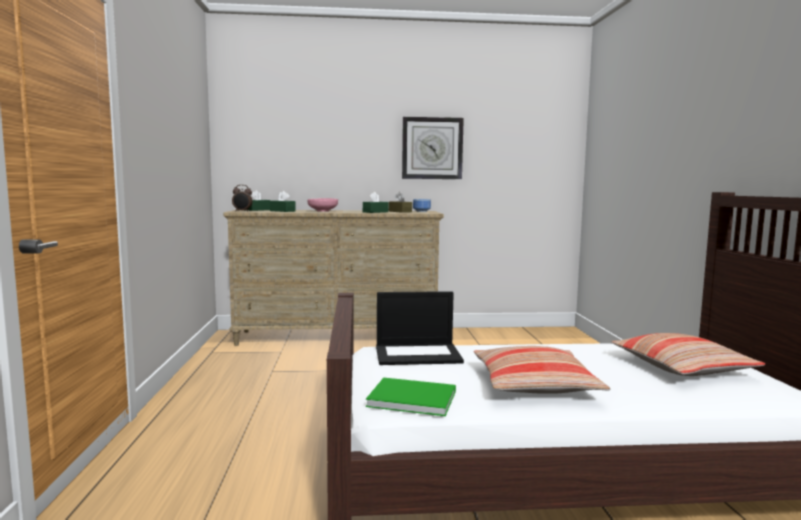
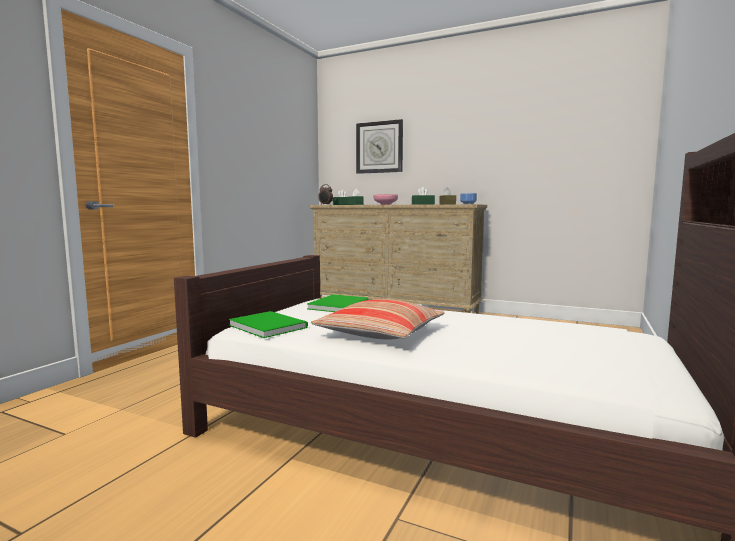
camera: 30 degrees right, 0 degrees up
(418, 354) = (340, 305): laptop -> green book
(432, 148) = (487, 147): wall clock -> wall clock (379, 147)
(682, 367) = (565, 344): pillow -> none

